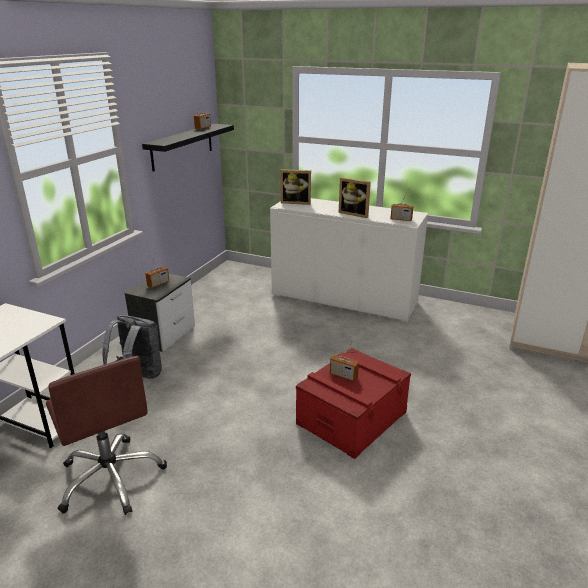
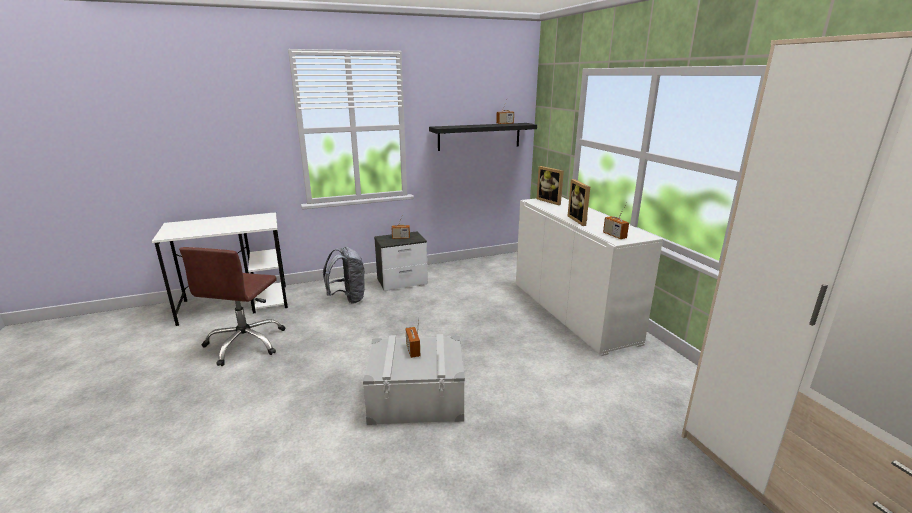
camera: 45 degrees right, 5 degrees down
(351, 417) = (417, 397): red storage box -> grey storage box

